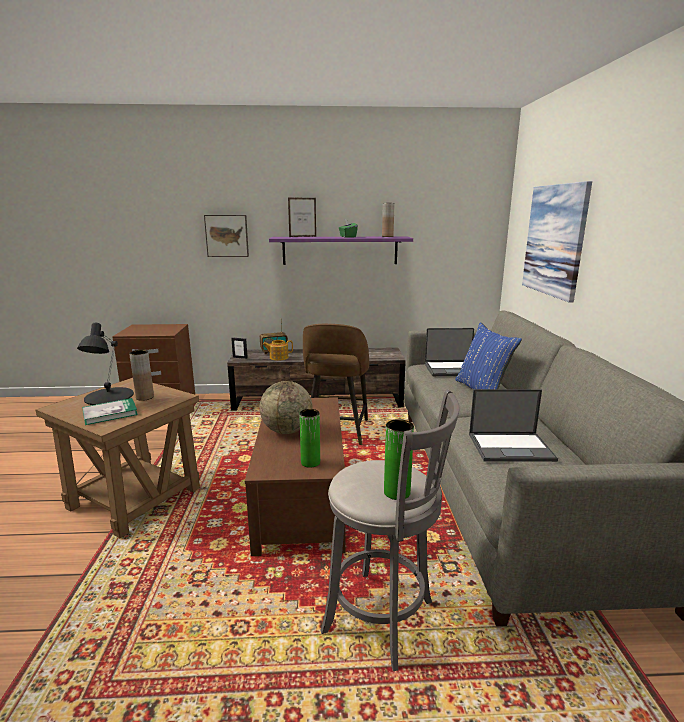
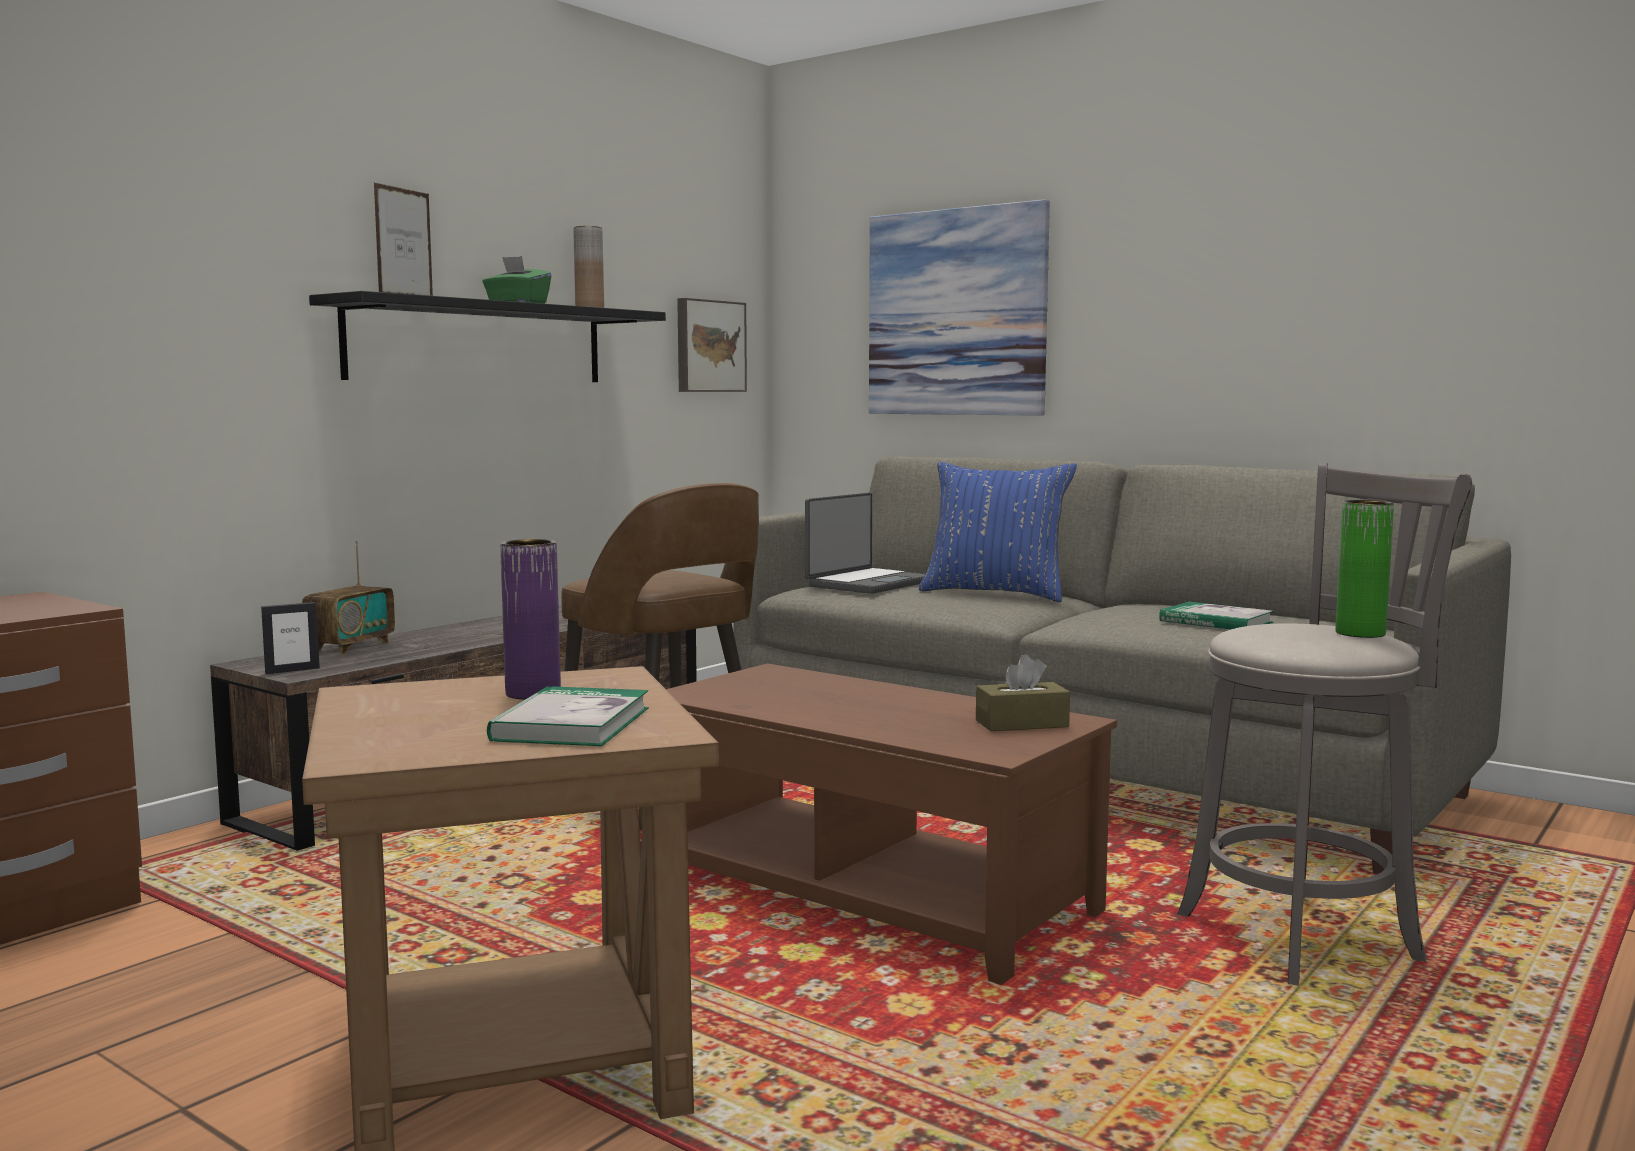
camera: 50 degrees left, 10 degrees down
(108, 396) = (425, 715): black table lamp -> none
(145, 397) = (533, 693): brown vase -> purple vase
(227, 235) = (174, 283): picture -> picture (708, 346)
(278, 357) = (403, 651): teapot -> none
(287, 431) = (849, 712): globe -> none
(310, 462) = (1021, 724): green vase -> brown tissue box
(340, 250) = (479, 343): purple shelf -> black shelf
(511, 447) = (1216, 621): laptop -> book

